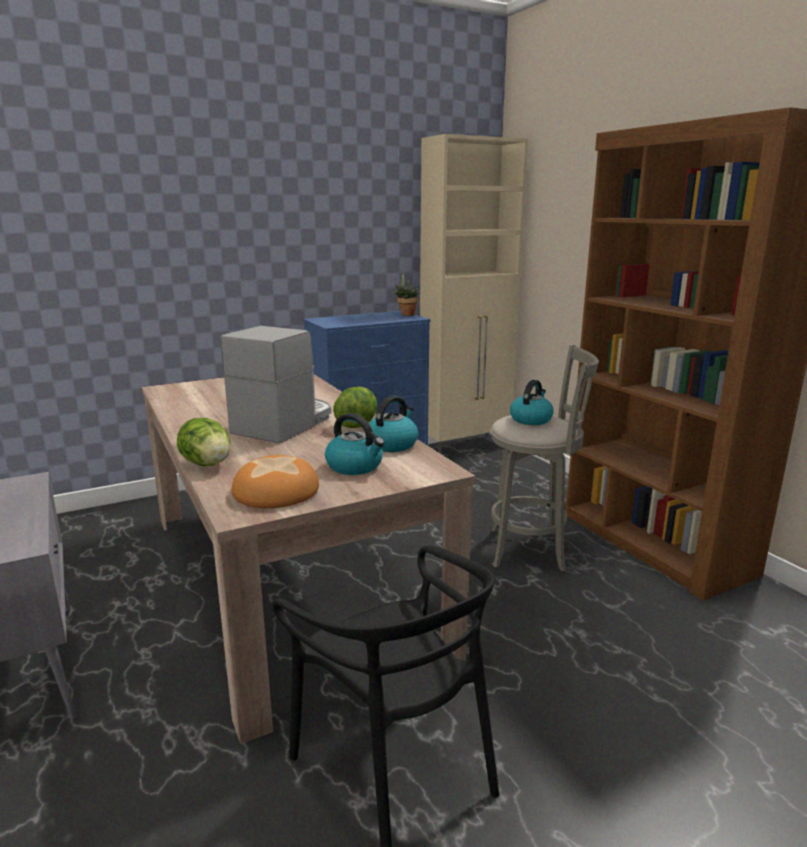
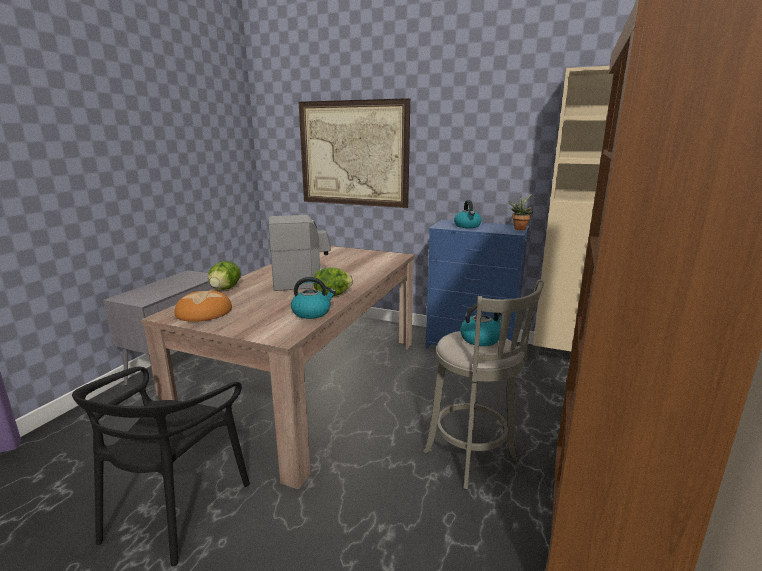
camera: 50 degrees right, 0 degrees up
(152, 236) = (353, 154): none -> picture
(355, 466) = (261, 316): kettle -> kettle (467, 226)

